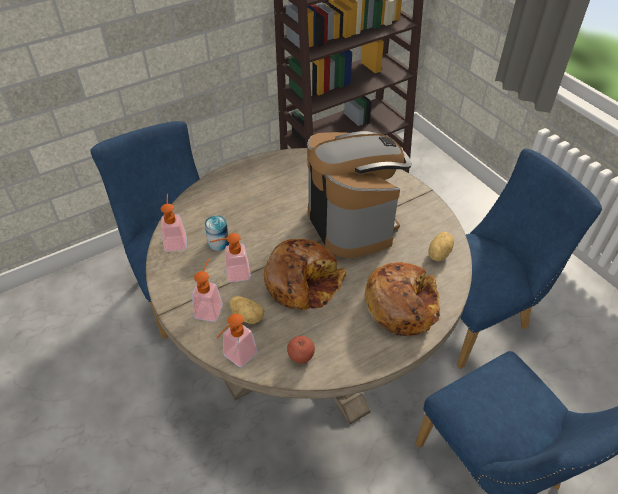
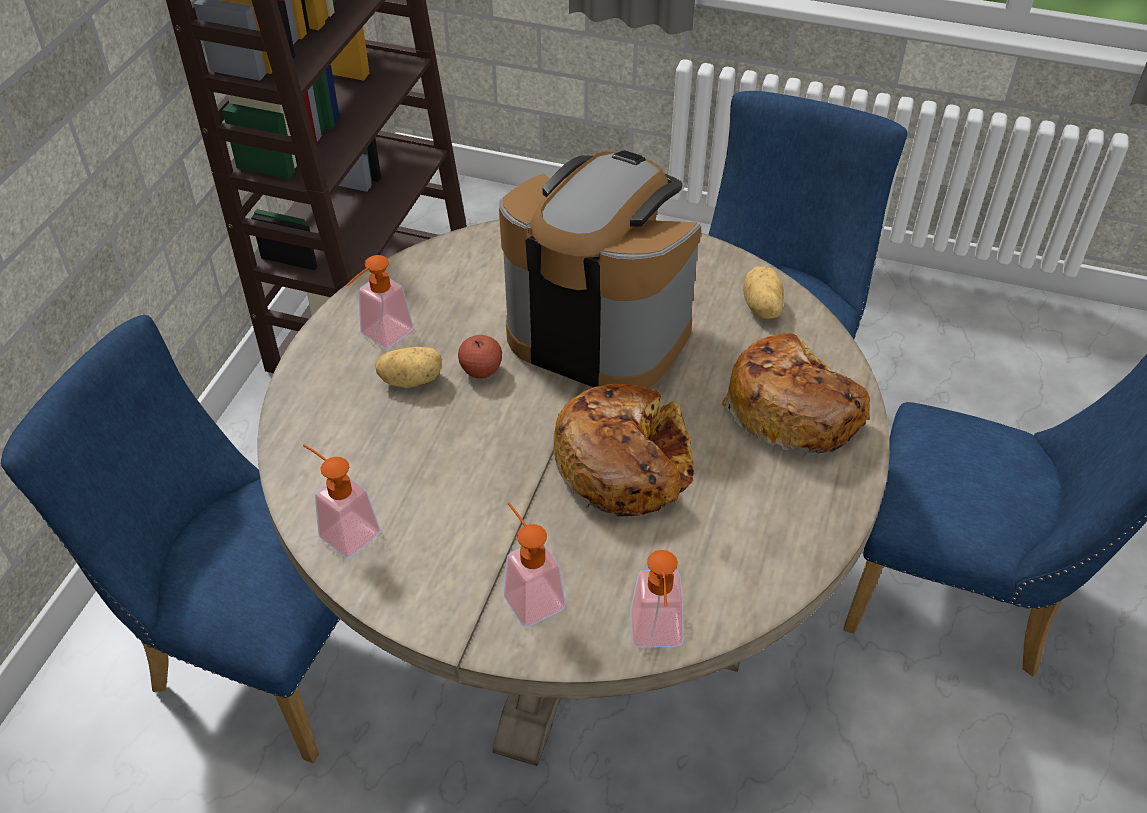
camera: 40 degrees left, 0 degrees up
(218, 243) = (424, 487): can -> none
(233, 274) = (506, 520): soap dispenser -> soap dispenser (380, 337)
(248, 316) = (603, 567): potato -> potato (411, 379)
(301, 357) = (743, 570): apple -> apple (481, 371)

